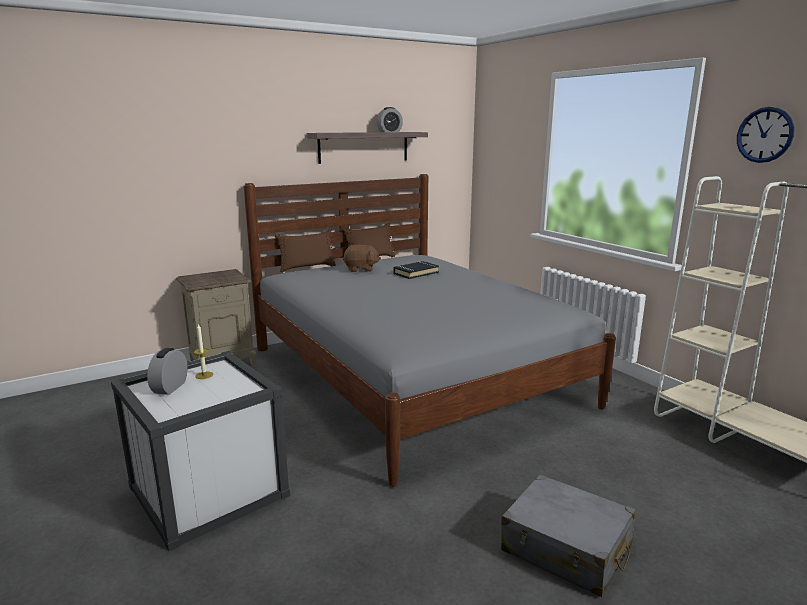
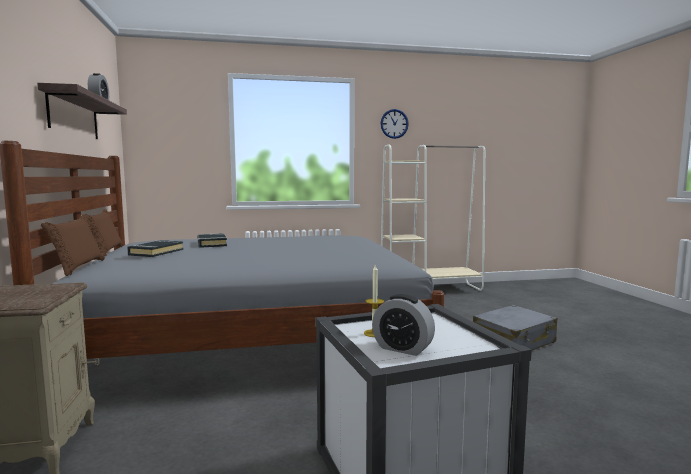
camera: 70 degrees left, 10 degrees down
(361, 269) = (156, 252): brown plush toy -> black book

